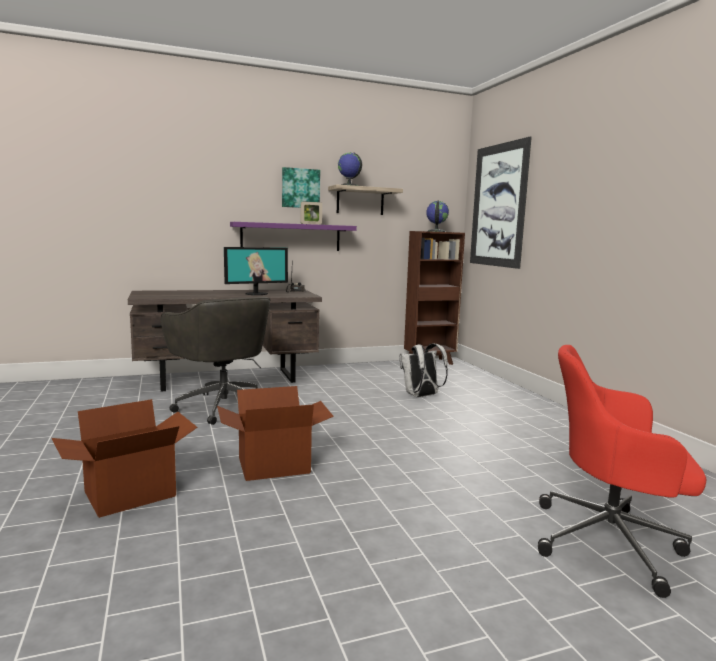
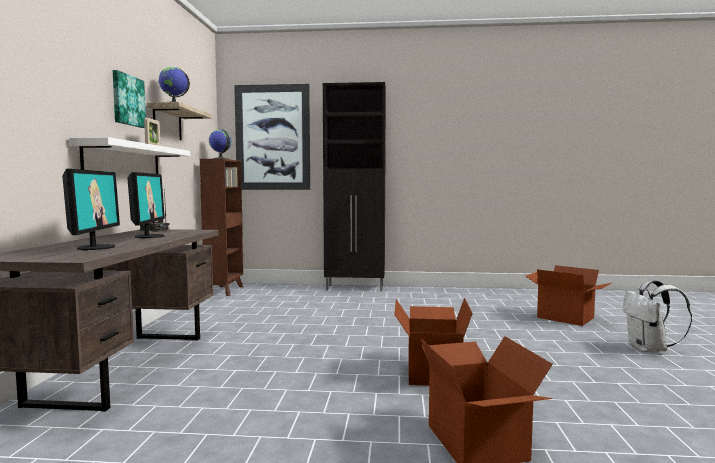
camera: 65 degrees left, 5 degrees down
(190, 294) = (95, 247): none -> monitor
(222, 406) = (235, 378): grey office chair -> none
(291, 237) = (123, 162): purple shelf -> white shelf
(421, 396) = (312, 308): white backpack -> white backpack (650, 349)
(531, 400) = (355, 288): none -> black cabinet
(611, 542) = (565, 317): red office chair -> cardboard box

